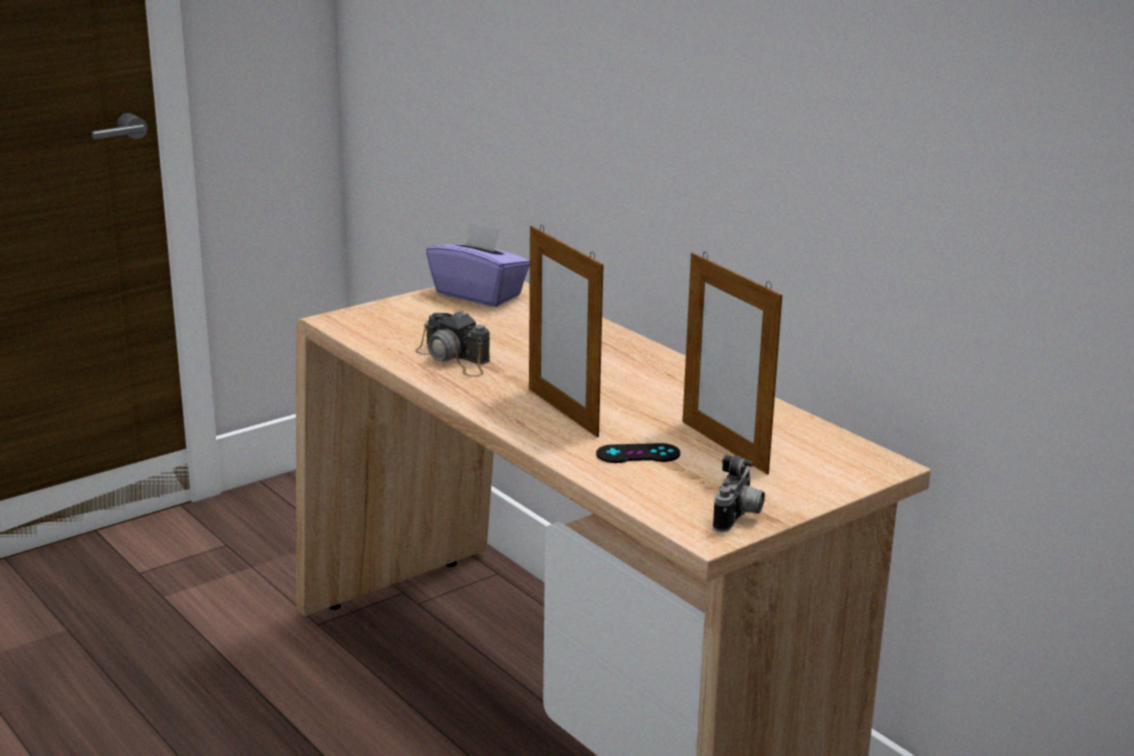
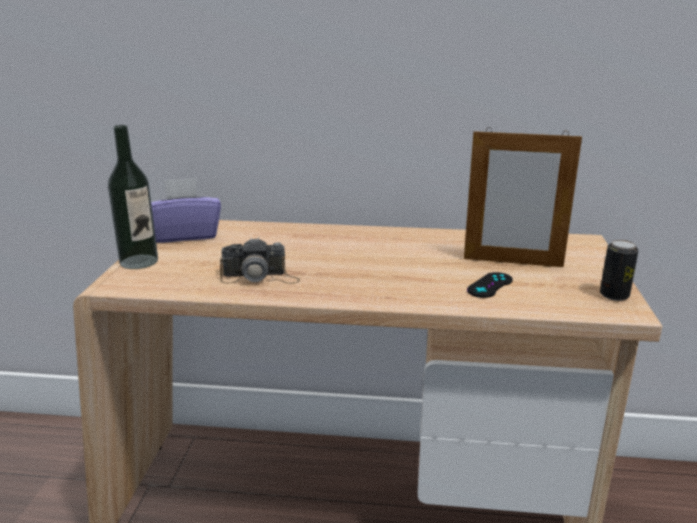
camera: 45 degrees left, 0 degrees up
(391, 306) = (139, 262): none -> bottle
(563, 412) = (397, 280): picture frame -> none
(738, 518) = (614, 295): camera -> can

